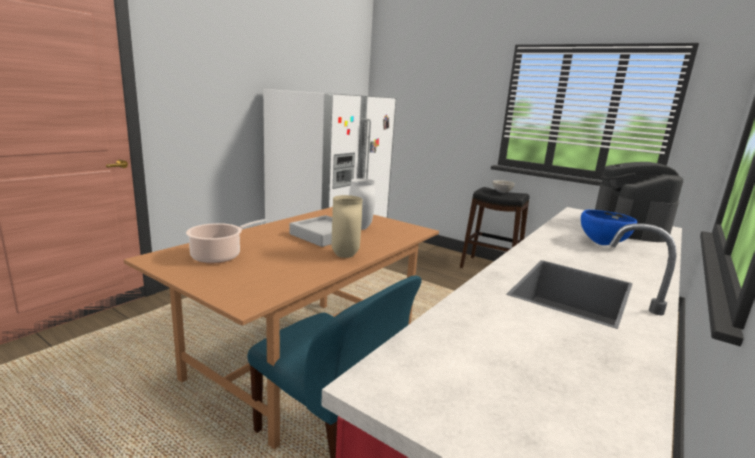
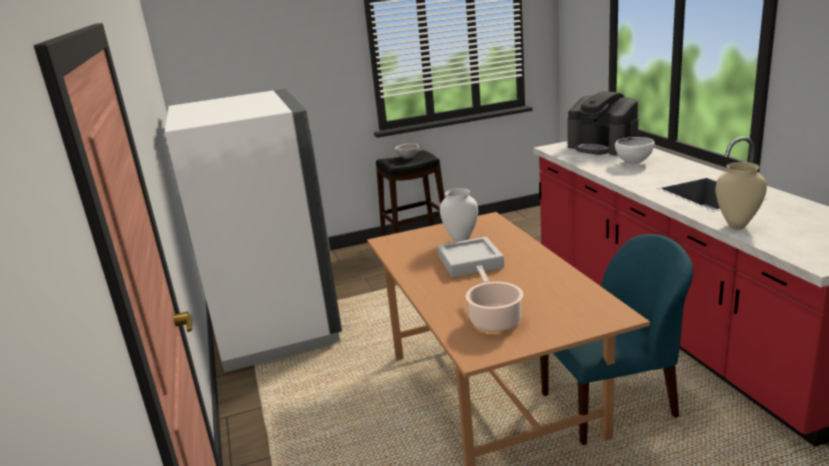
camera: 50 degrees left, 5 degrees up
(344, 255) = (533, 261): beige vase -> beige vase (736, 226)
(602, 244) = (634, 163): blue bowl -> white bowl

